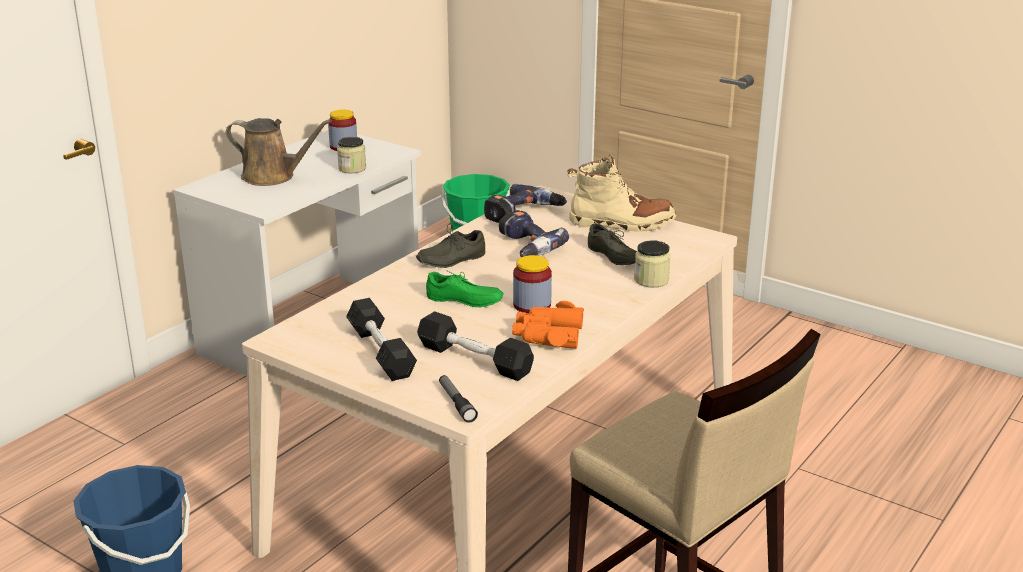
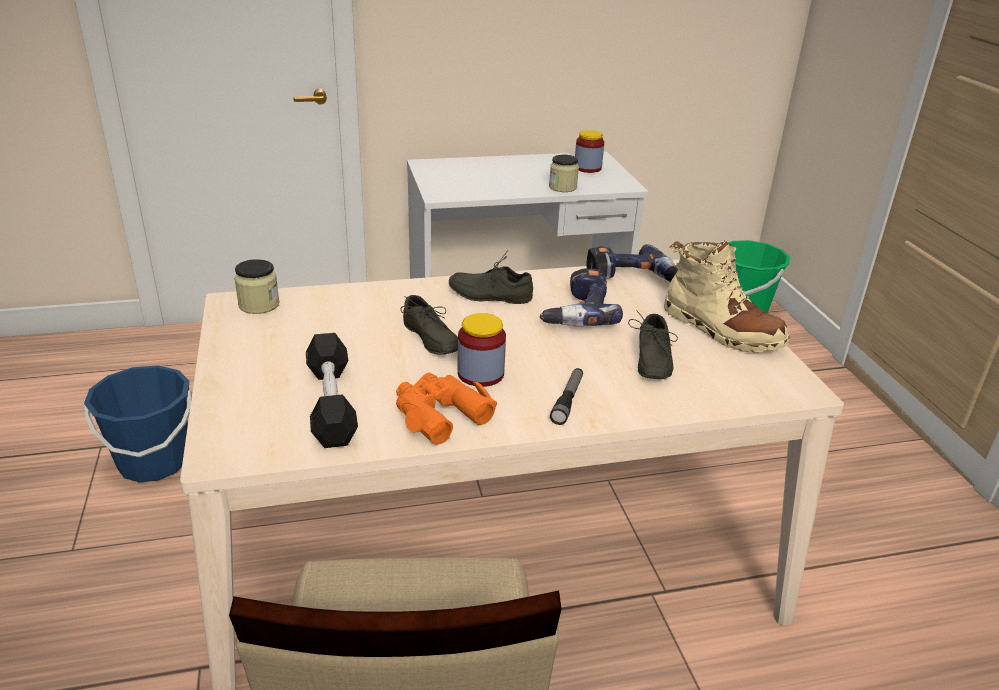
camera: 40 degrees right, 5 degrees up
(273, 177) = (490, 173): brown watering can -> none
(381, 352) = (277, 353): black dumbbell -> none
(456, 403) = (234, 440): flashlight -> flashlight (567, 401)
(463, 301) = (428, 339): green shoe -> grey shoe
(651, 280) = (650, 407): jar -> jar (259, 305)

